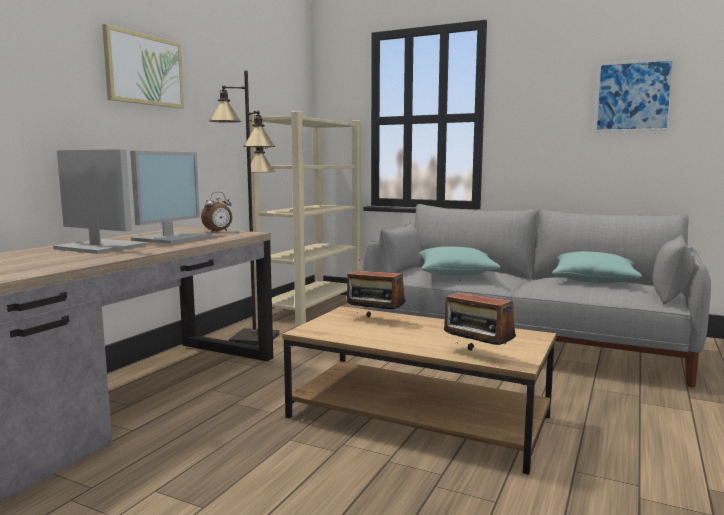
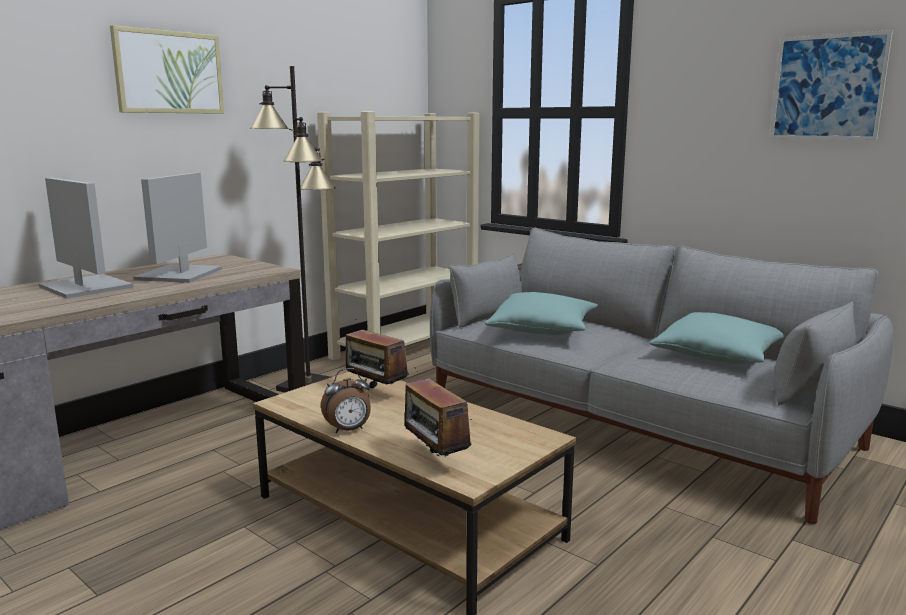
camera: 15 degrees right, 5 degrees up
(172, 238) = (179, 275): monitor -> monitor turned 150 degrees clockwise
(218, 231) = (246, 264): alarm clock -> alarm clock (348, 430)

